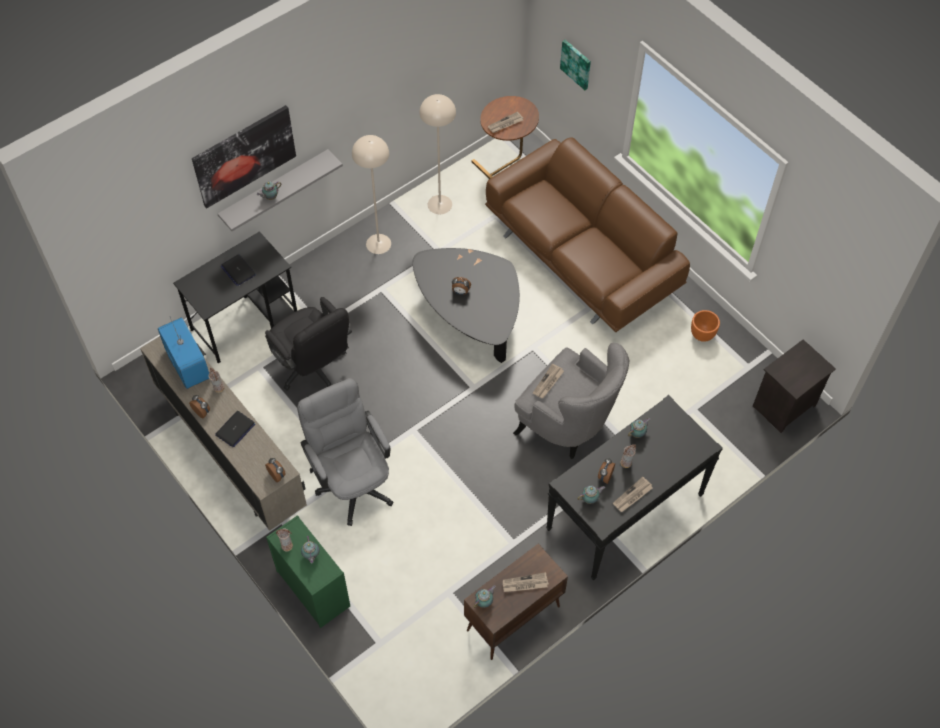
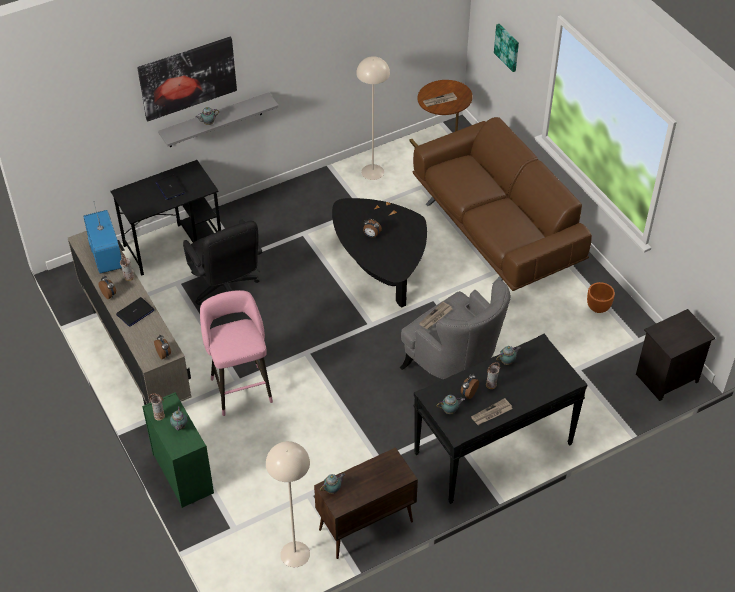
camera: 10 degrees right, 10 degrees down
(352, 480) = (240, 387): grey office chair -> pink stool
(378, 243) = (309, 197): beige floor lamp -> beige floor lamp (295, 554)
(525, 584) = (375, 480): newspaper -> none

